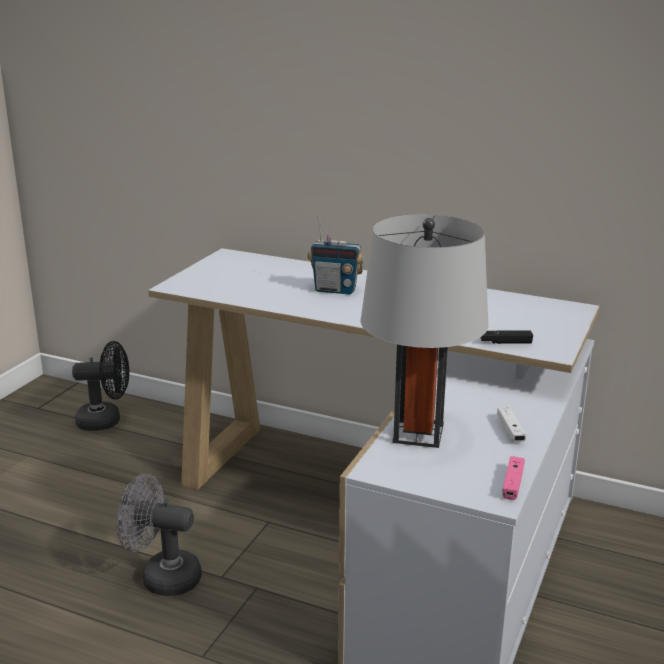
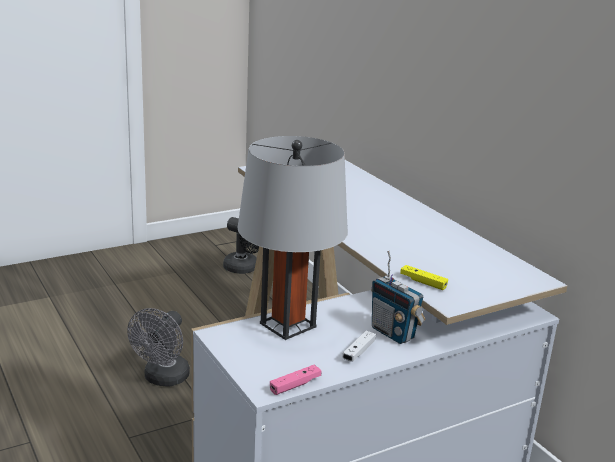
camera: 35 degrees right, 0 degrees up
(162, 577) = (163, 379): grey fan -> grey fan turned 120 degrees counterclockwise
(335, 290) = (362, 204): radio -> radio (393, 333)
(505, 342) = (423, 282): black game controller -> yellow game controller

